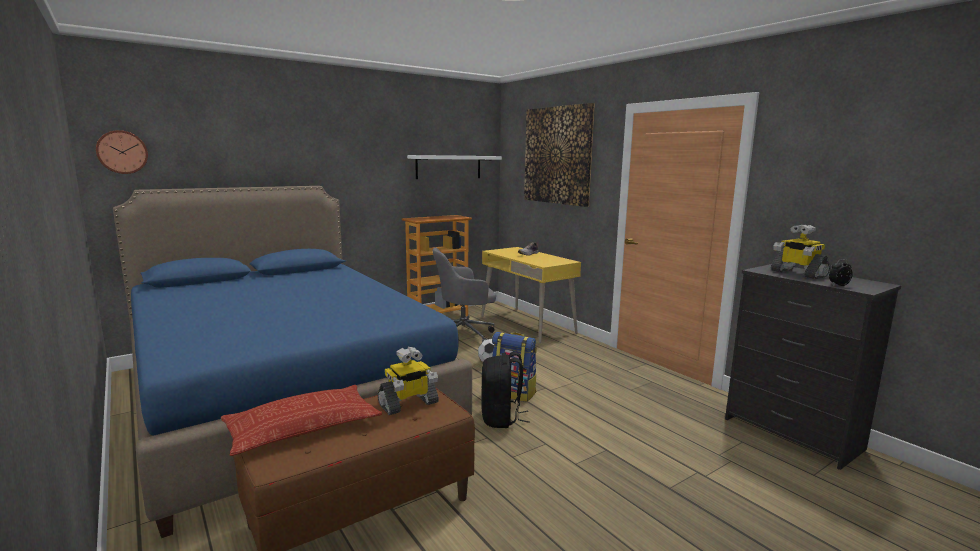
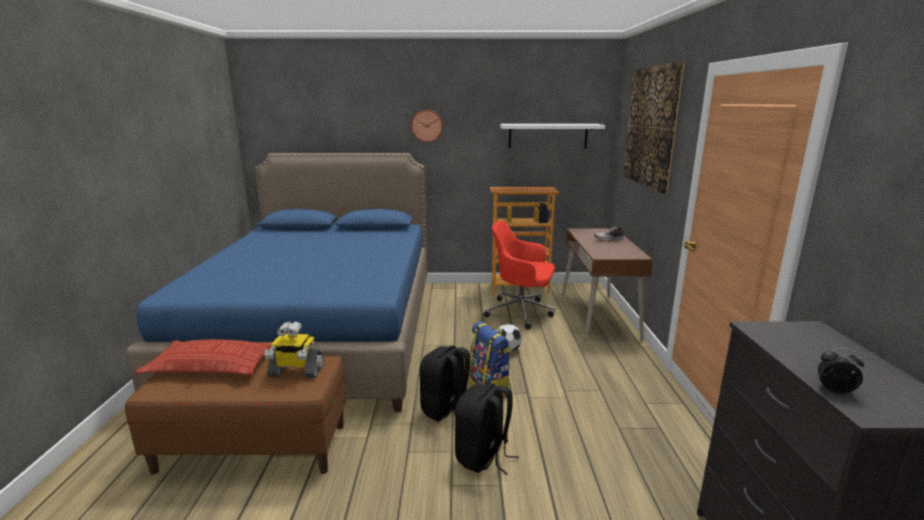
camera: 35 degrees right, 5 degrees up
(122, 152) = (265, 124): wall clock -> wall clock (427, 126)
(464, 334) = (521, 312): grey office chair -> red office chair
(527, 325) = (598, 317): yellow desk -> brown desk
(572, 438) = (483, 456): none -> black backpack
(797, 273) = (814, 349): toy robot -> none

